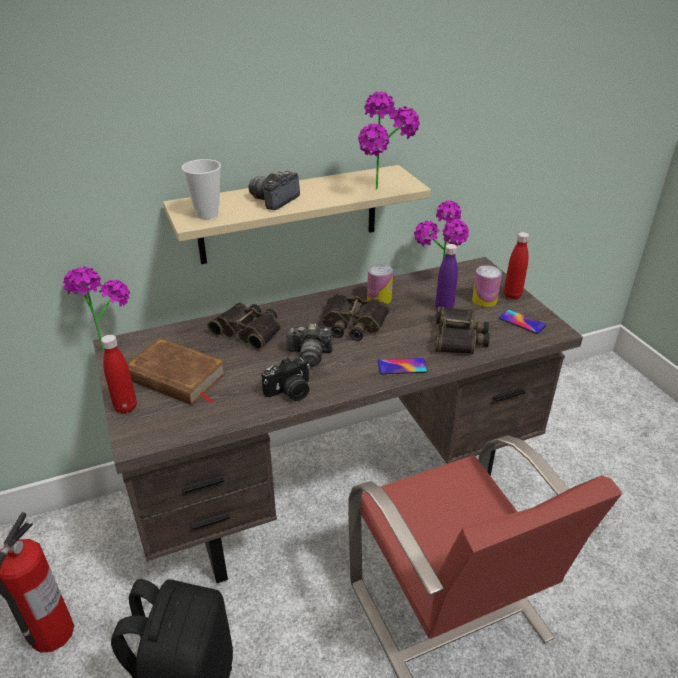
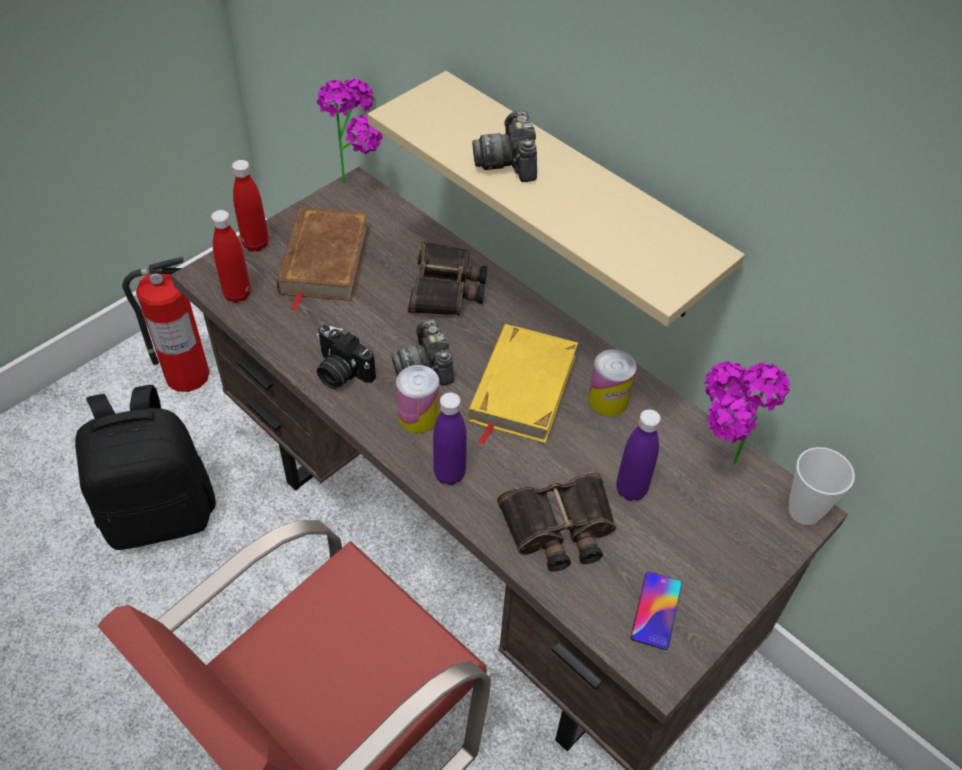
camera: 65 degrees right, 15 degrees up
(207, 214) = (429, 118): cup -> cup (804, 511)
(275, 200) = (509, 162): camera -> camera turned 105 degrees counterclockwise
(352, 324) = (522, 388): binoculars -> yellow book
(384, 192) = (614, 264): potted plant -> none
(402, 366) = (449, 474): phone -> purple bottle
(484, 300) = (692, 541): can -> can (418, 416)
(512, 295) = (734, 581): red bottle -> red bottle (237, 294)

